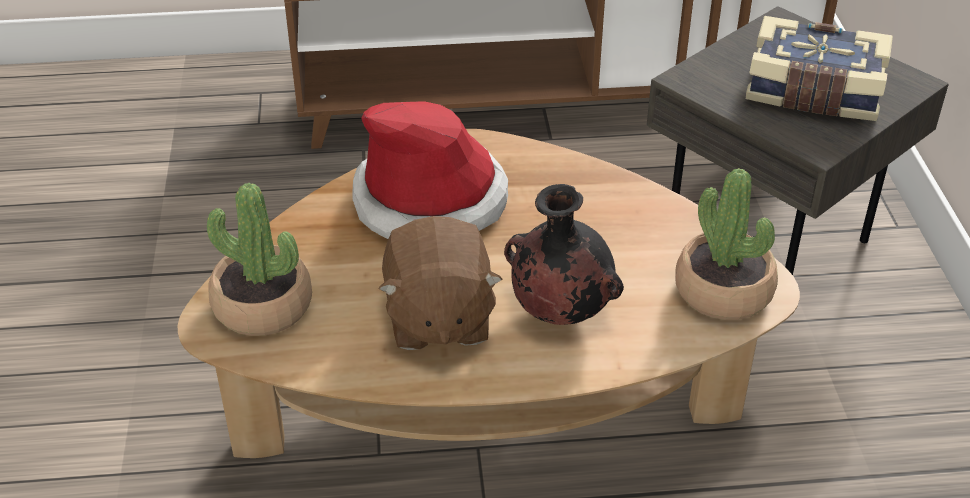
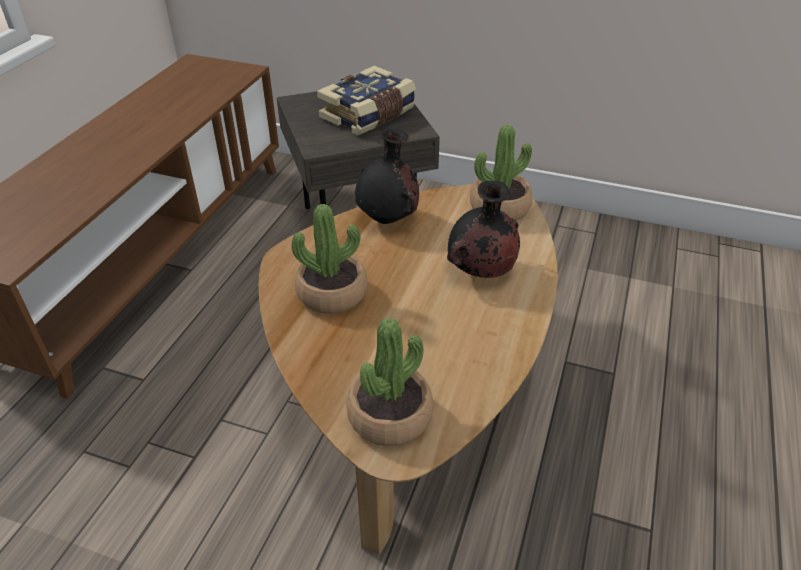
camera: 65 degrees left, 0 degrees up
(430, 200) = (332, 293): hat -> potted plant
(437, 318) = (458, 326): brown plush toy -> none
(607, 197) = (388, 219): none -> black vase

